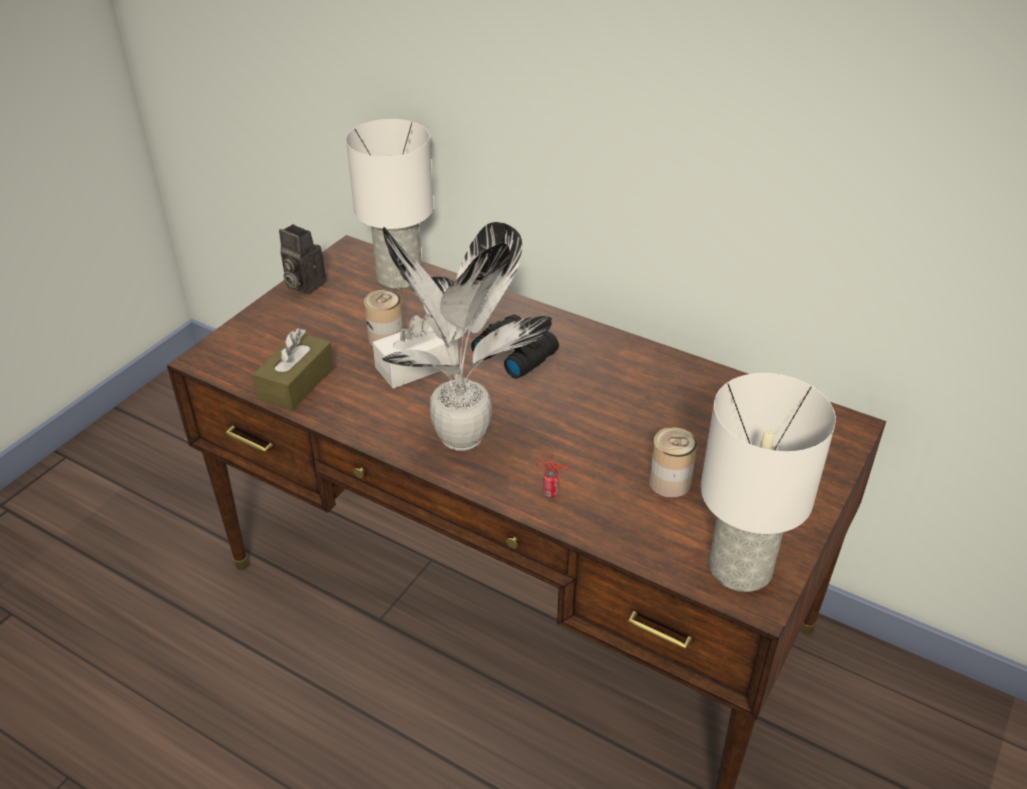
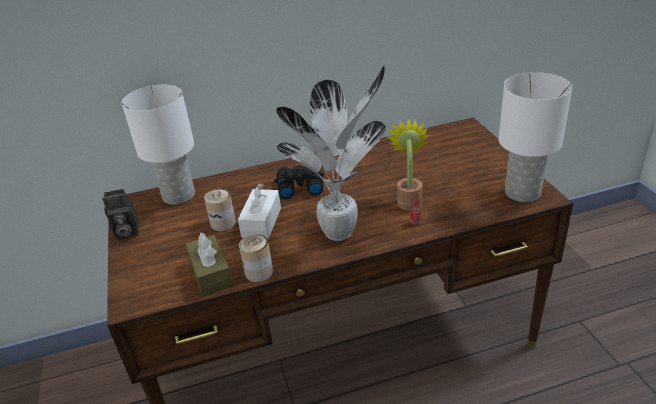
camera: 45 degrees left, 5 degrees down
(594, 462) = (409, 200): none -> potted plant
(669, 482) = (448, 185): can -> can (259, 272)

